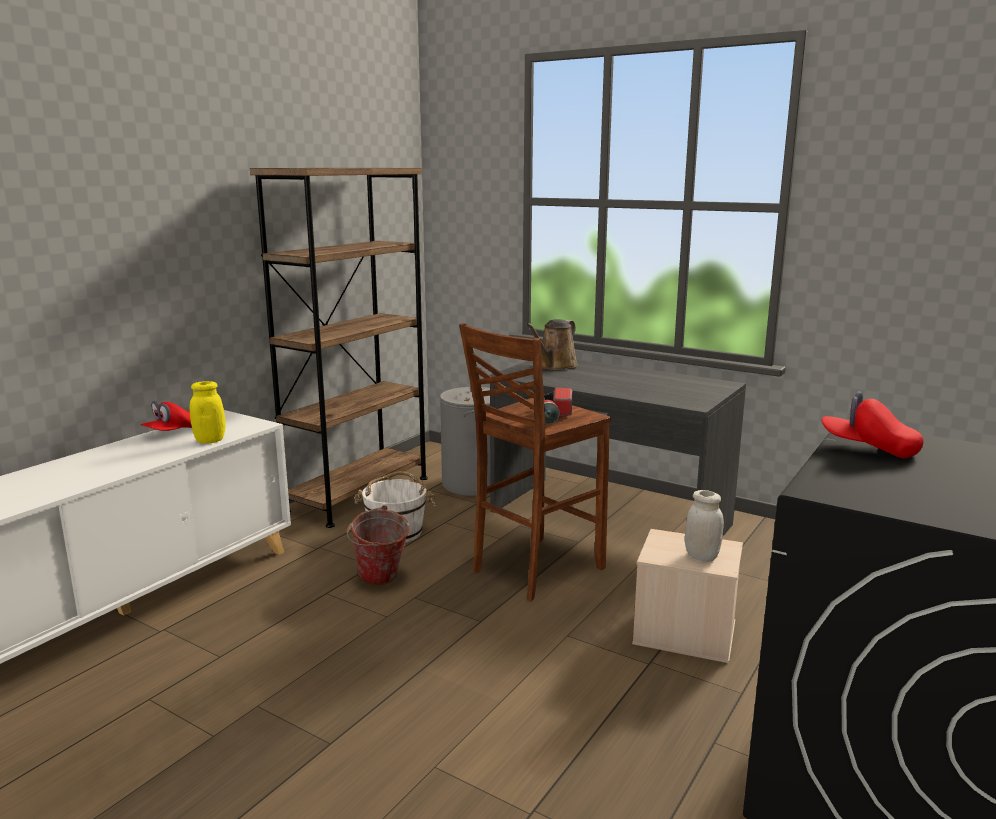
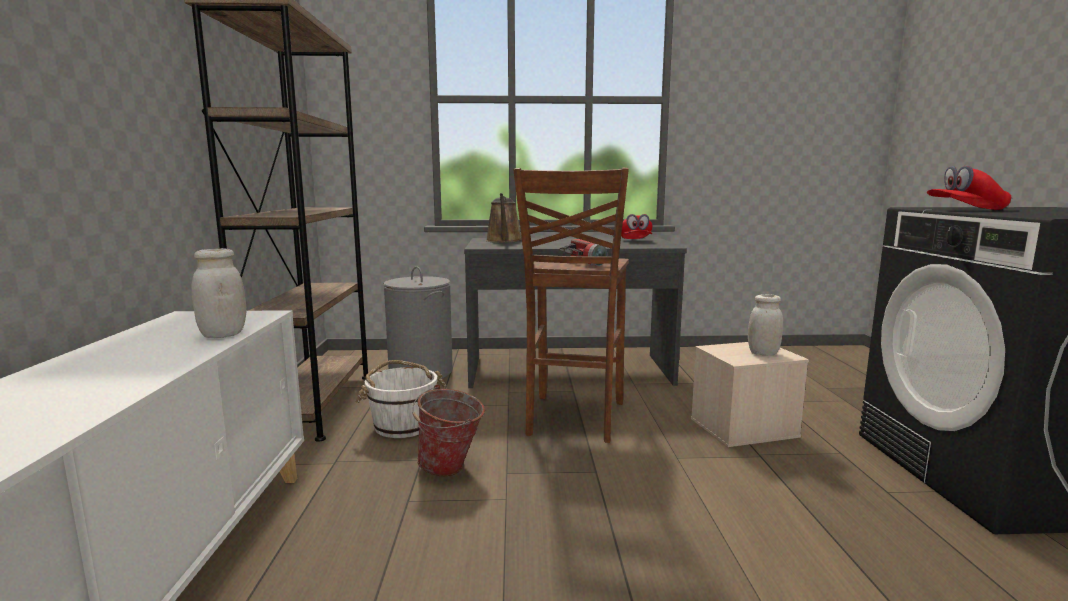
camera: 35 degrees left, 5 degrees down
(173, 433) = (144, 337): red cap -> red cap (635, 241)
(210, 440) = (223, 334): yellow jar -> white jar

